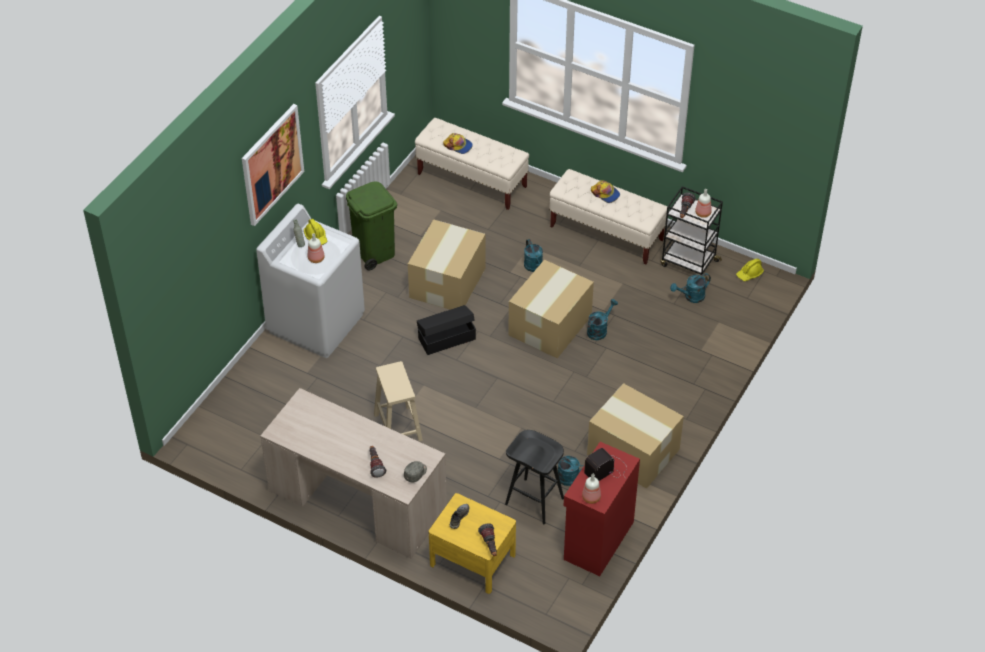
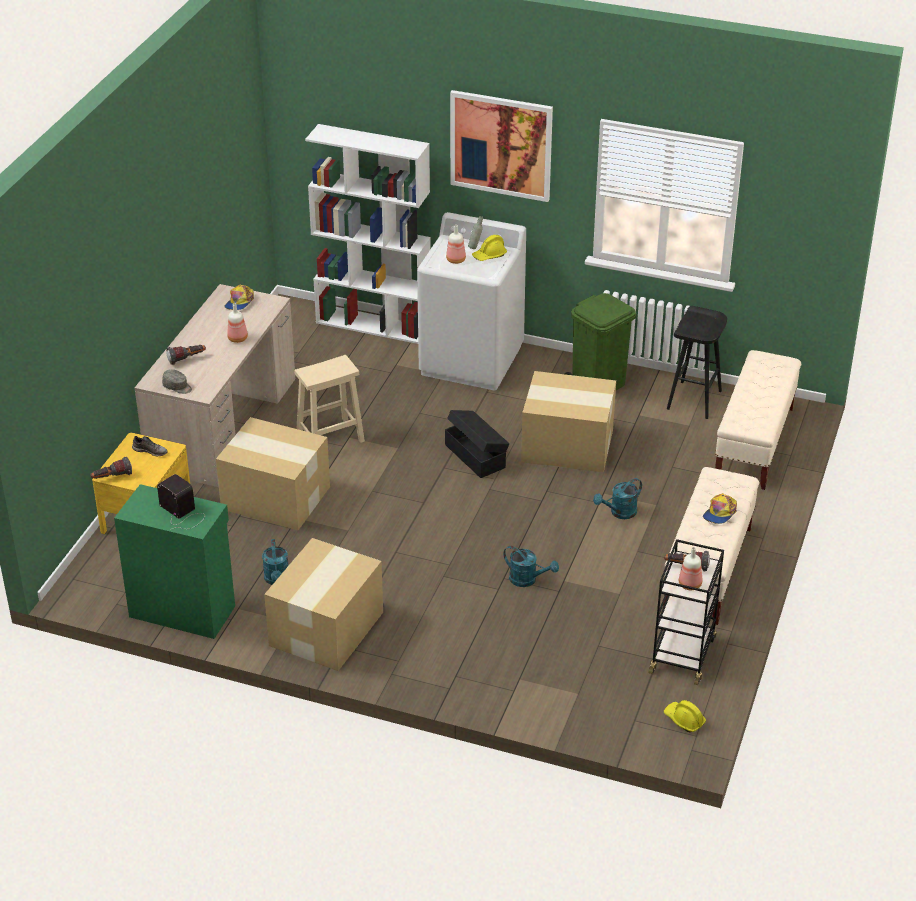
camera: 80 degrees right, 10 degrees down
(241, 380) = (374, 325): none -> white bookcase
(458, 145) = (753, 381): cap -> cap (239, 302)
(535, 501) = (236, 553): black stool -> black stool (694, 400)
(551, 325) = (523, 537): cardboard box -> cardboard box (276, 498)
(590, 497) = (138, 504): bottle -> bottle (238, 338)
(597, 540) = (182, 610): red cabinet -> green cabinet
(691, 297) = (616, 662): turquoise watering can -> none

